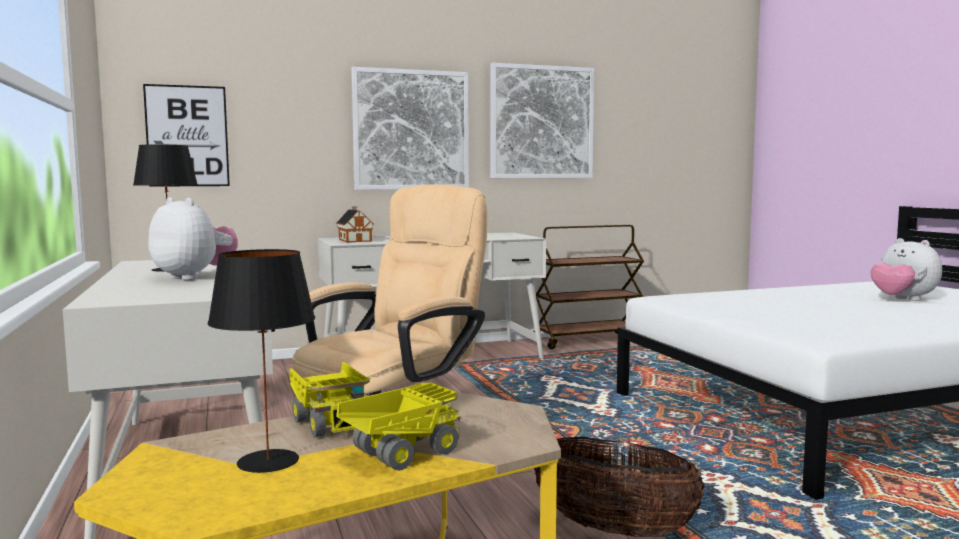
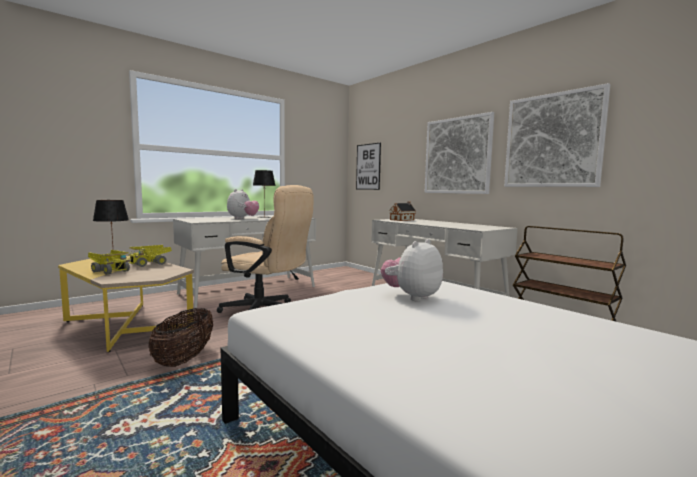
camera: 70 degrees right, 0 degrees up
(902, 300) = (594, 365): plush toy -> plush toy (412, 297)

